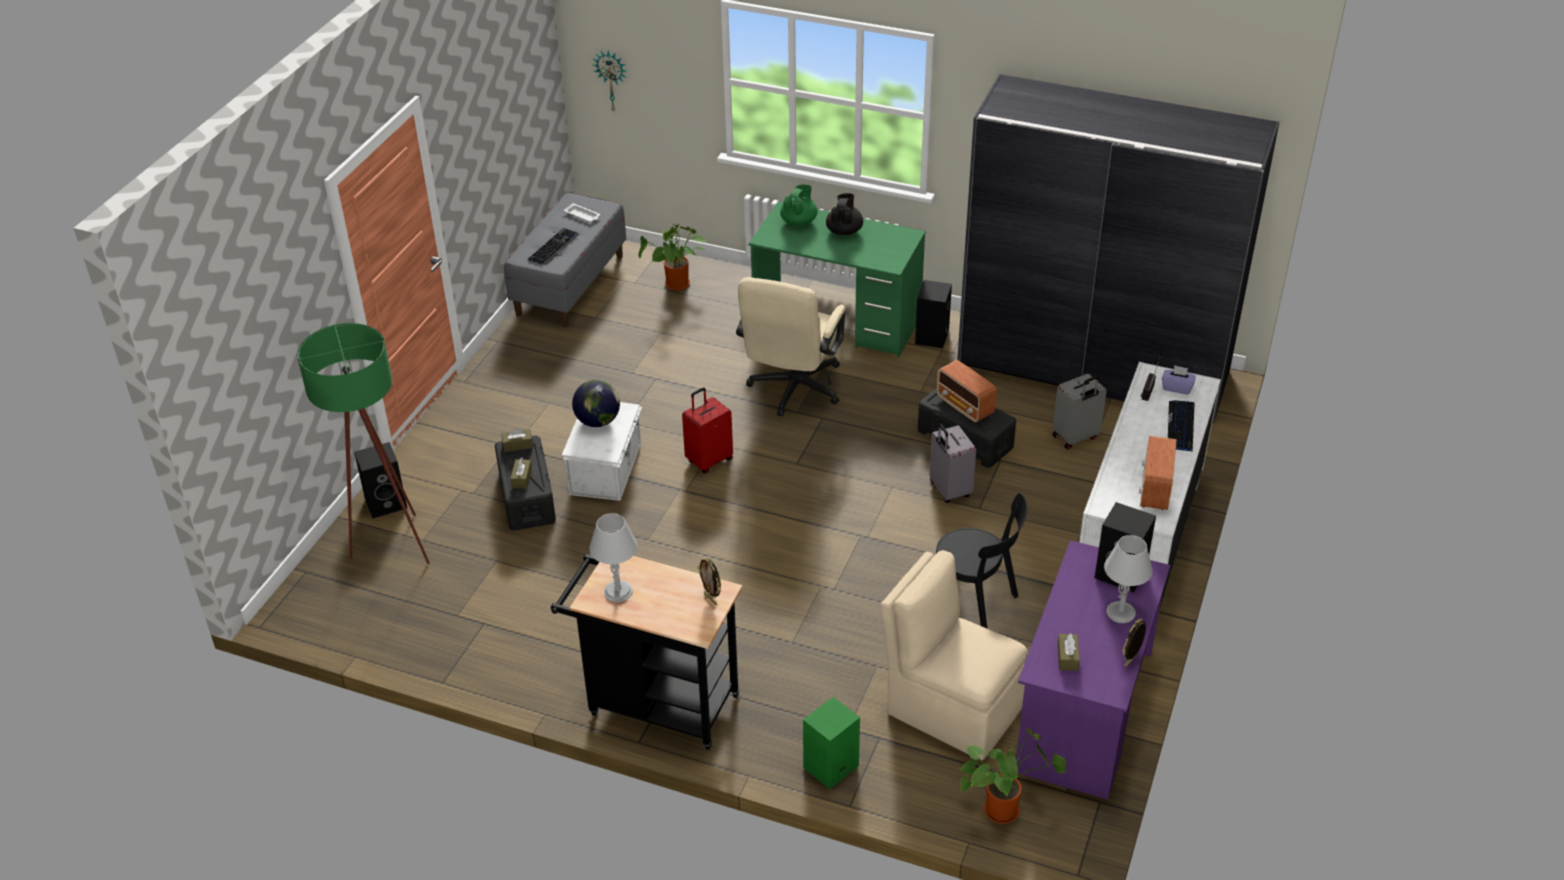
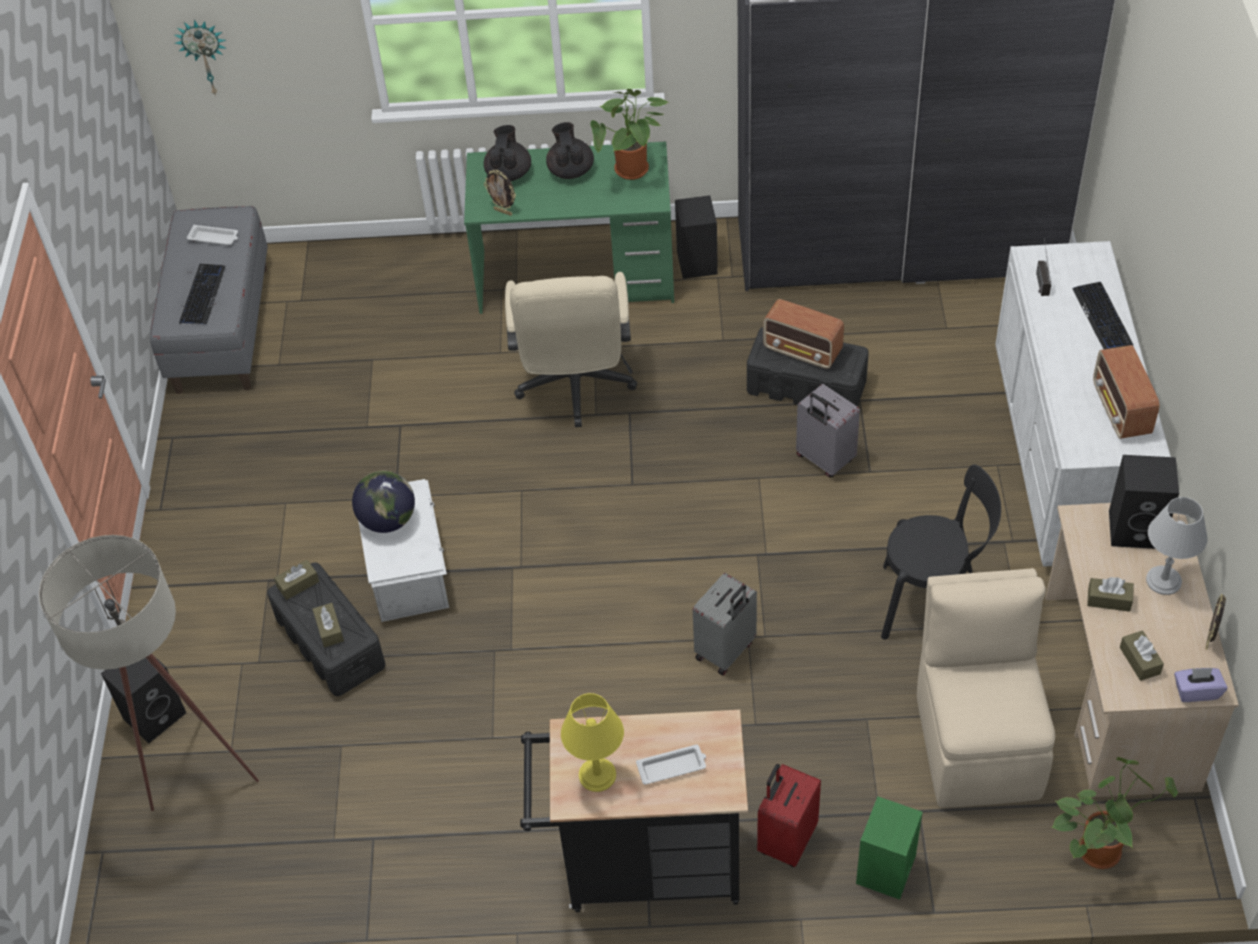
camera: 20 degrees left, 10 degrees up
(388, 547) = (192, 777): green floor lamp -> beige floor lamp
(618, 592) = (597, 775): grey table lamp -> yellow table lamp
(672, 604) = (672, 767): none -> white tray
(677, 286) = (357, 289): potted plant -> potted plant (633, 172)
(709, 460) = (526, 515): red suitcase -> red suitcase (786, 840)
(711, 599) = (715, 743): picture frame -> picture frame (503, 212)
(799, 221) = (508, 173): green teapot -> black teapot
(952, 708) = (977, 741): beige chair -> beige chair turned 75 degrees clockwise
(1069, 611) = (1109, 600): none -> brown tissue box
(1075, 437) = (926, 343): grey suitcase -> grey suitcase (726, 651)
(1084, 712) = (1119, 691): purple desk -> beige desk
(1177, 387) = (1070, 267): purple tissue box -> purple tissue box (1196, 691)

